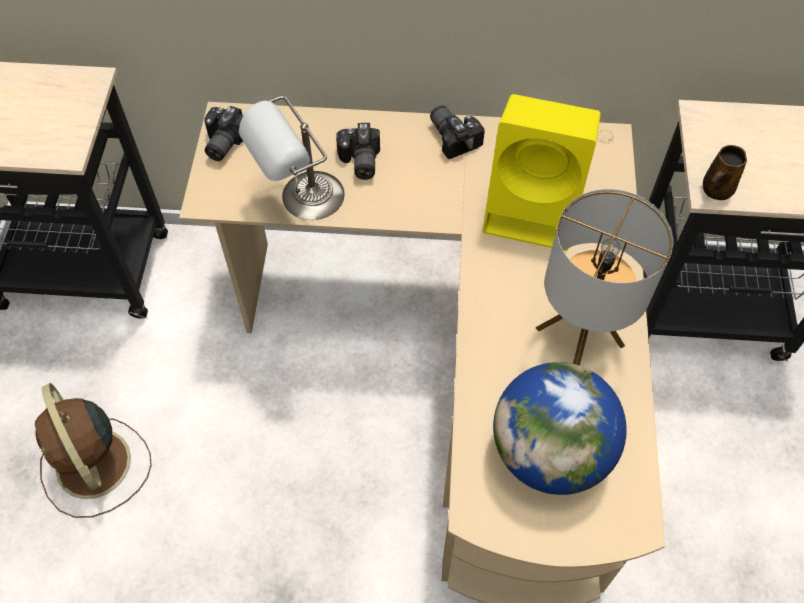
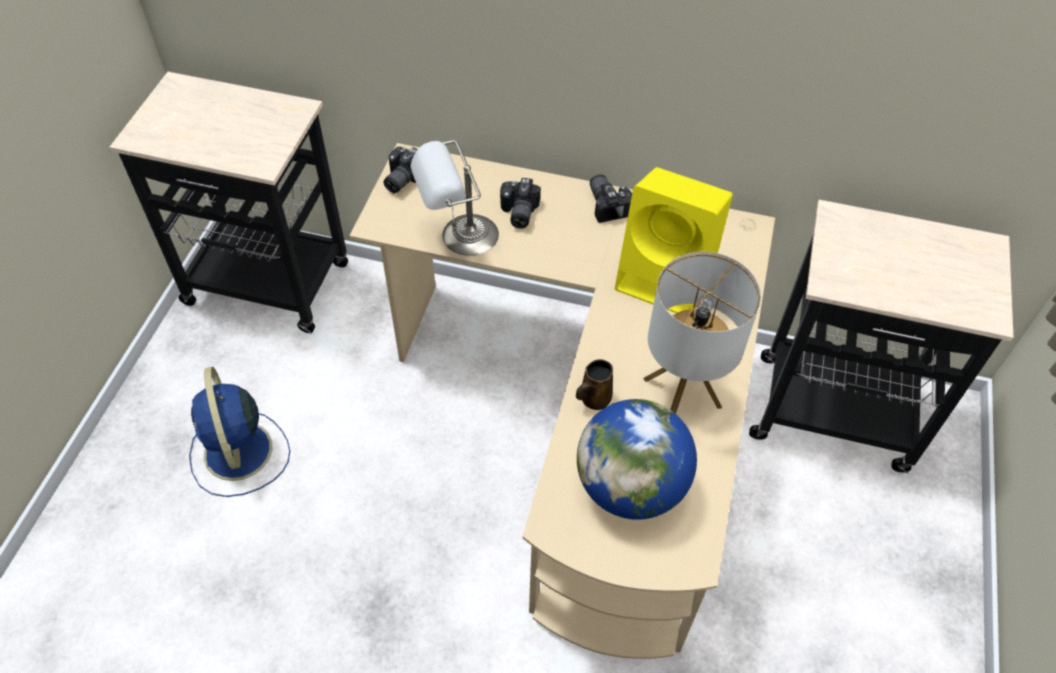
camera: 10 degrees right, 5 degrees down
(95, 466) = (239, 453): brown fan -> blue fan
(715, 190) = (833, 282): brown mug -> brown mug (594, 399)

